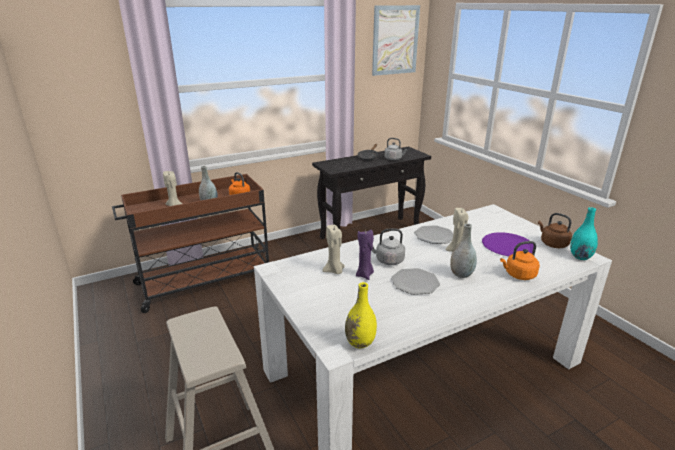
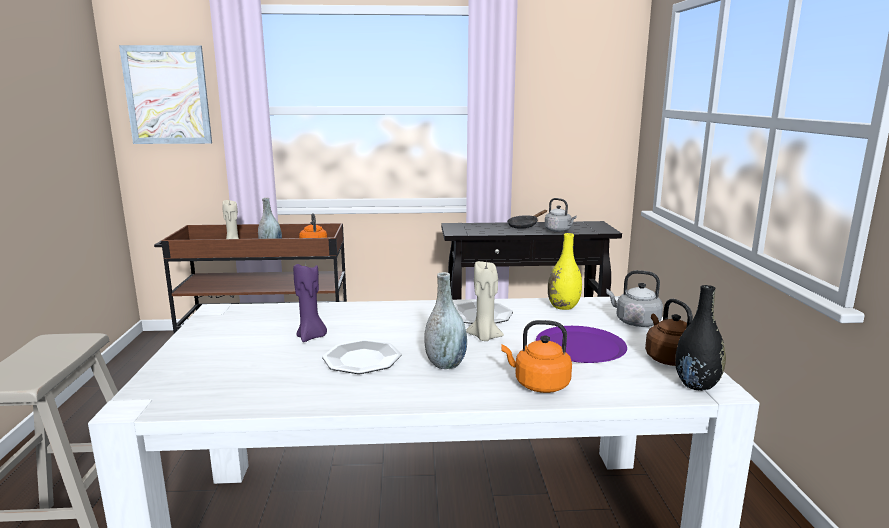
camera: 25 degrees right, 10 degrees down
(334, 271) = (281, 326): beige candle -> none
(360, 343) = (174, 405): yellow vase -> yellow vase (563, 307)
(388, 260) = (367, 329): grey kettle -> grey kettle (635, 322)
(395, 40) = (589, 65): picture -> picture (167, 95)
(580, 257) = (696, 384): turquoise vase -> black vase

